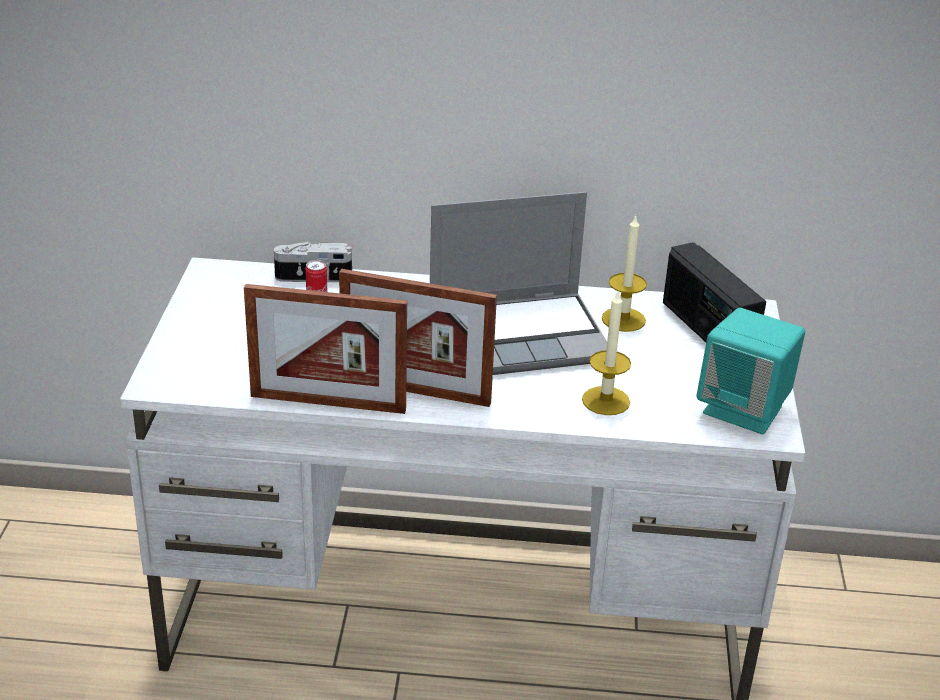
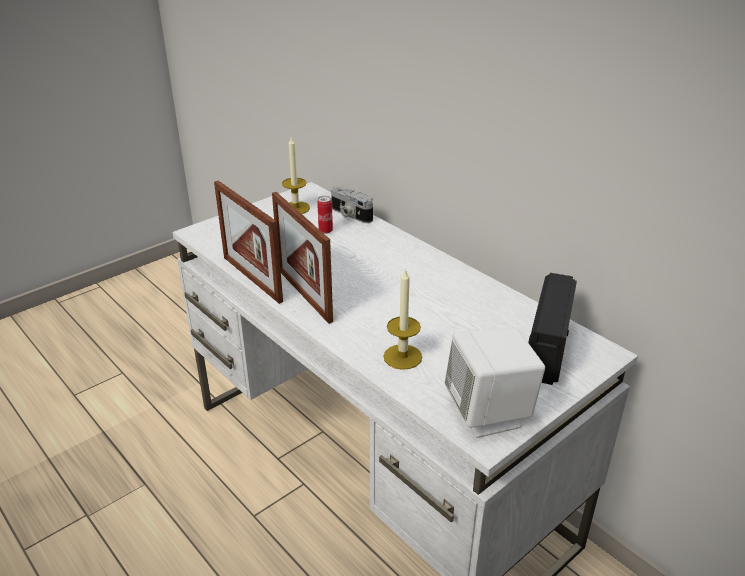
camera: 45 degrees right, 0 degrees up
(520, 336) = (412, 294): laptop -> none
(623, 319) = (496, 315): candle -> candle (295, 208)
(744, 409) = (489, 413): turquoise speaker -> white speaker

